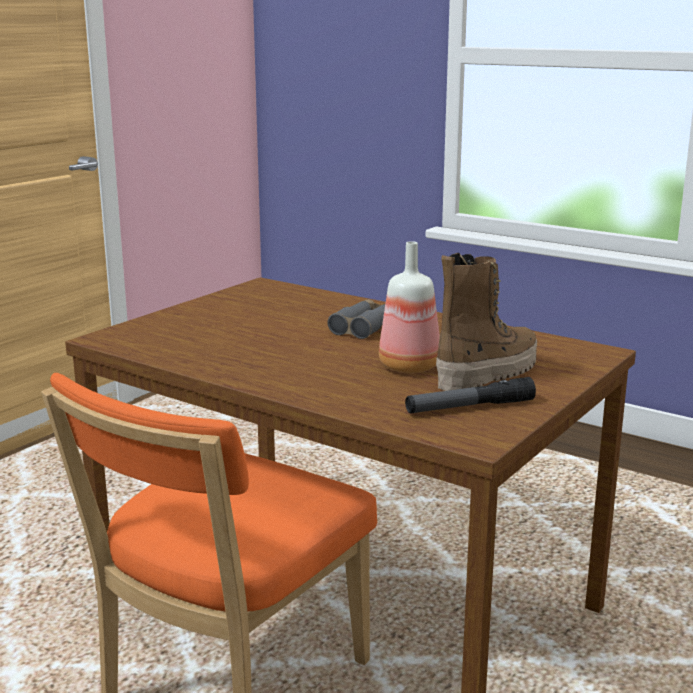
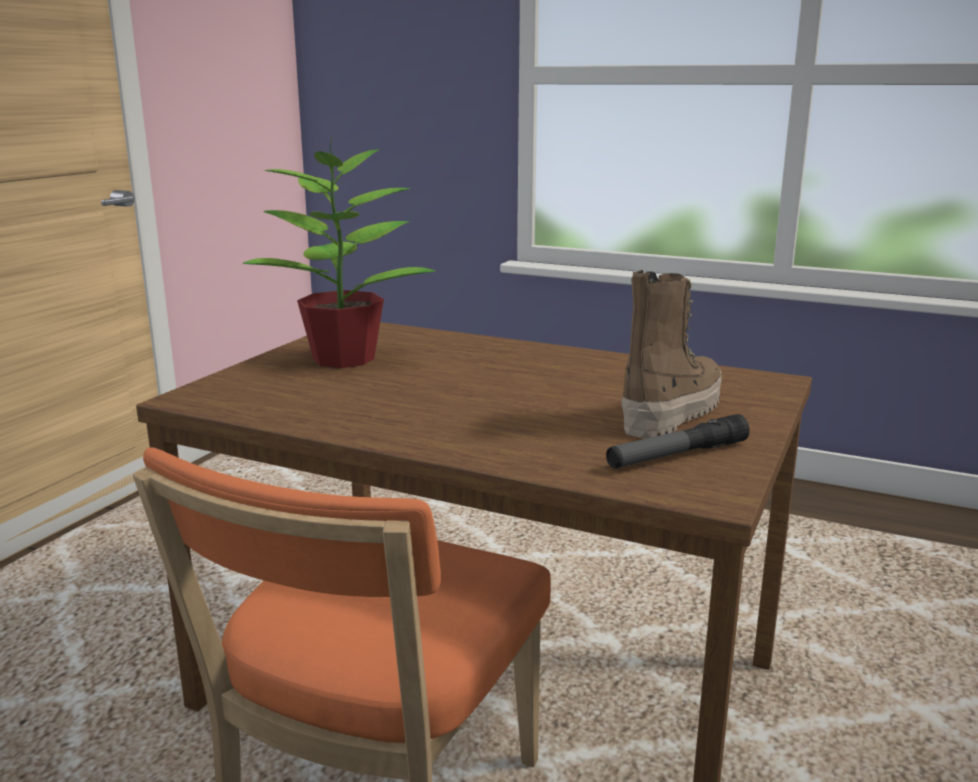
camera: 10 degrees left, 0 degrees up
(241, 312) = (345, 358): none -> potted plant
(365, 326) = (499, 366): grey binoculars -> none
(410, 366) = (577, 409): bottle -> none

